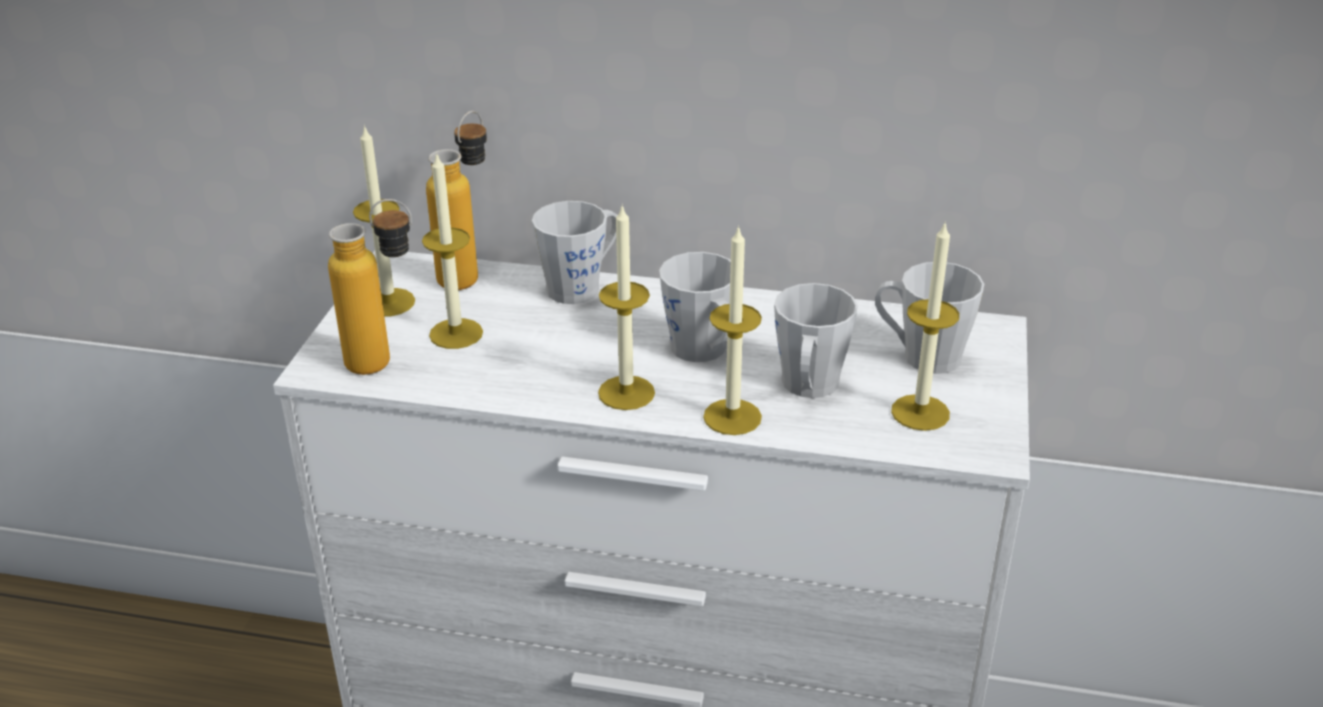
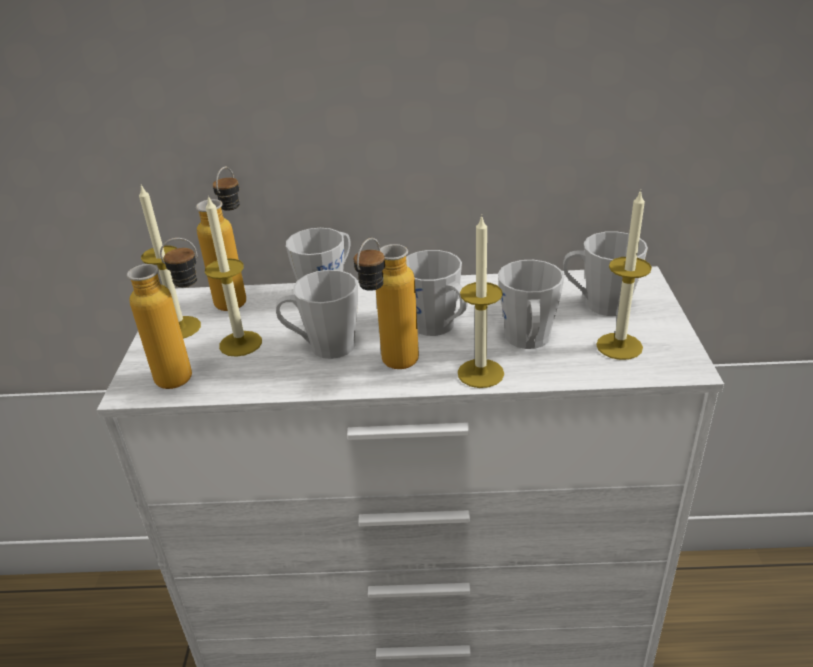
camera: 10 degrees left, 0 degrees up
(554, 353) = (323, 346): none -> grey mug
(626, 393) = (391, 368): candle -> bottle

